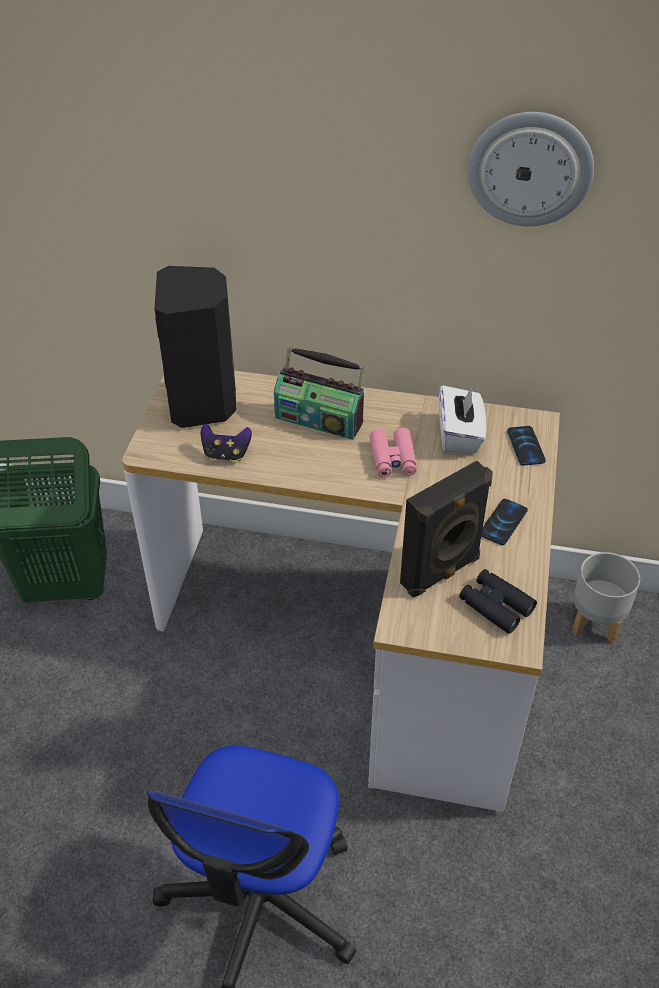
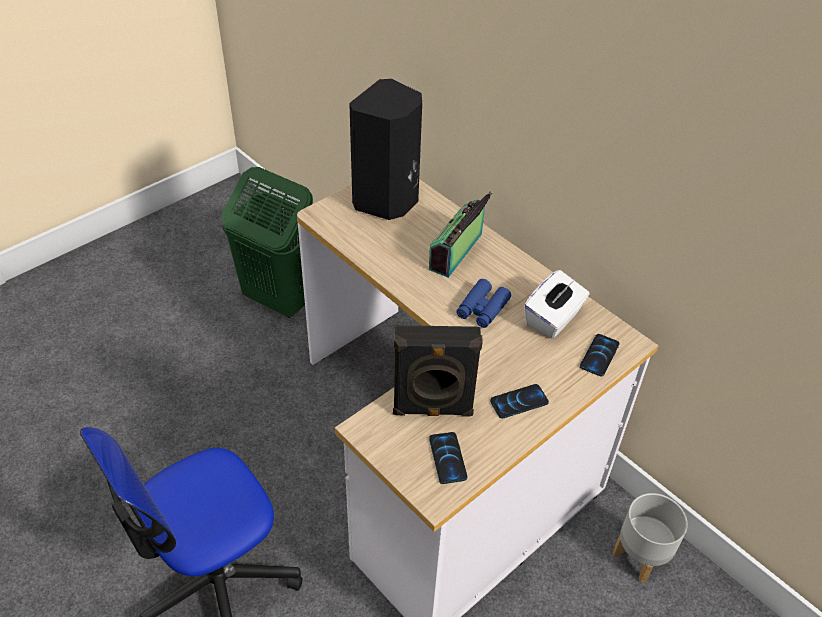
camera: 35 degrees right, 0 degrees up
(226, 454) = (367, 243): game controller -> none
(319, 419) = (457, 252): radio -> radio turned 60 degrees clockwise
(393, 459) = (482, 308): pink binoculars -> blue binoculars
(495, 606) = (447, 458): black binoculars -> phone
(530, 169) = (673, 100): wall clock -> none

